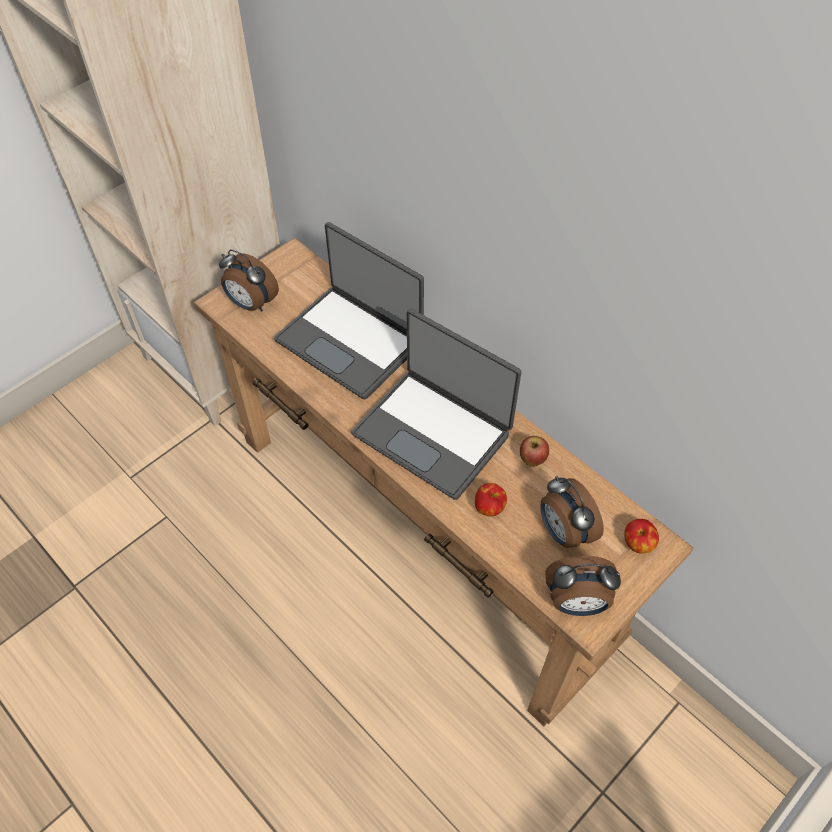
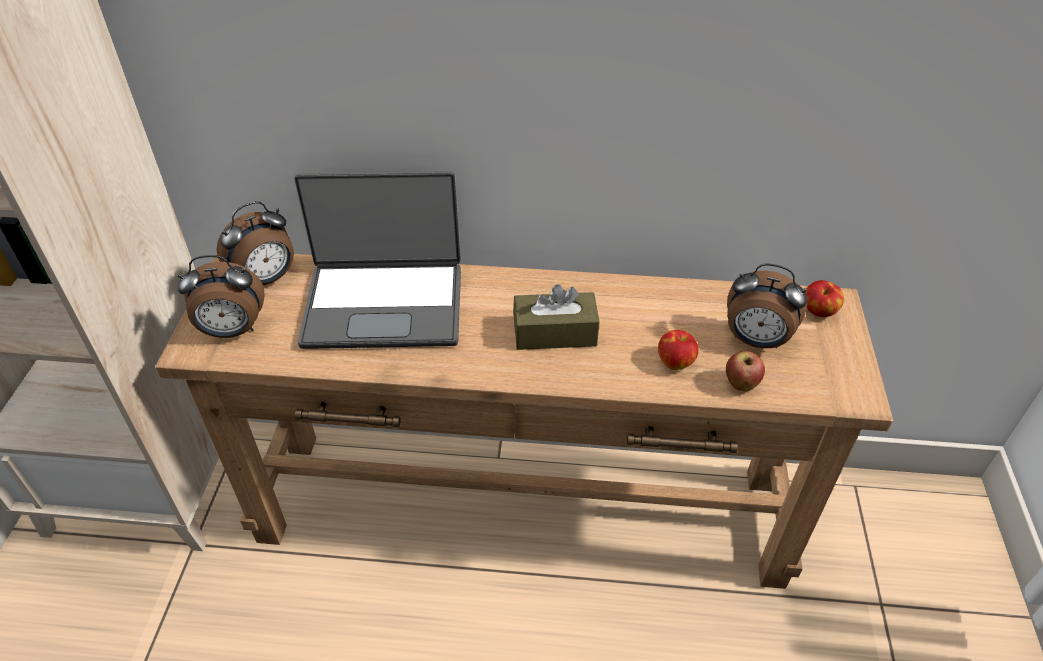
camera: 40 degrees left, 10 degrees down
(433, 432) = (555, 333): laptop -> brown tissue box
(532, 460) = (665, 302): apple -> apple (741, 385)
(576, 602) = (832, 387): alarm clock -> alarm clock (267, 279)

